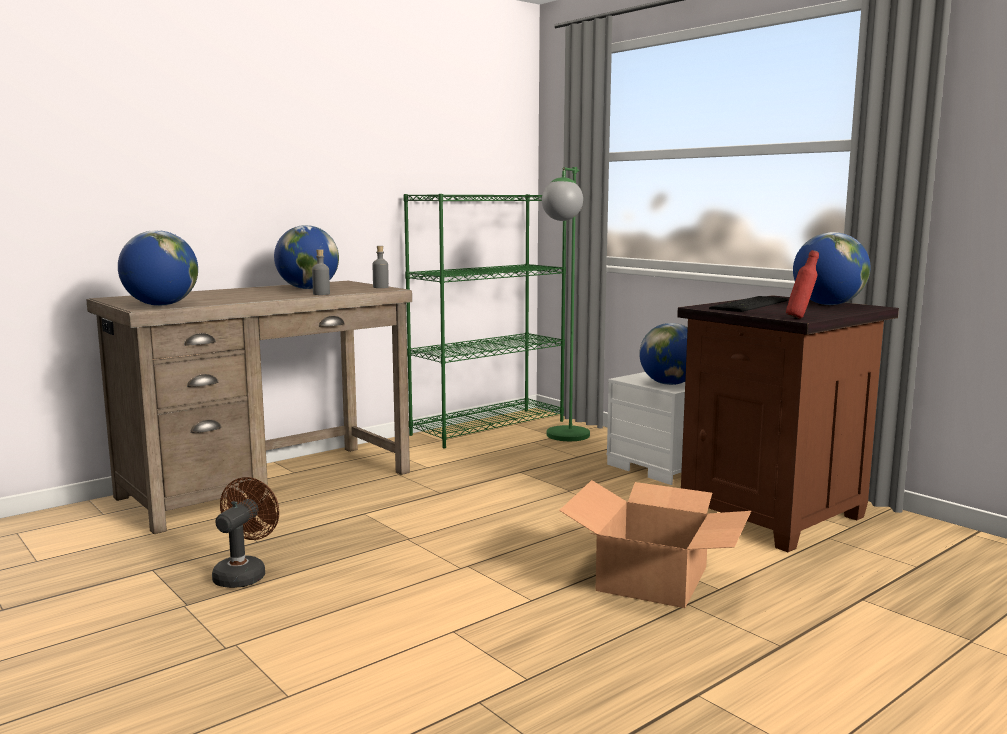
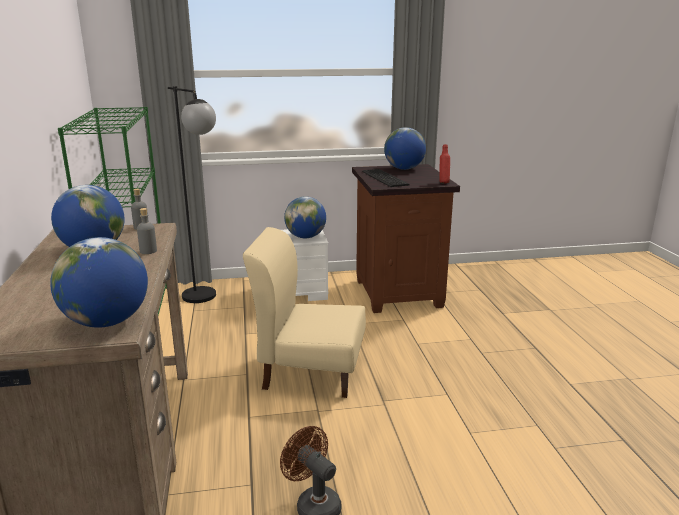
camera: 60 degrees left, 10 degrees up
(482, 517) = (310, 372): none -> beige chair
(564, 439) = (205, 299): green floor lamp -> black floor lamp
(654, 579) = (447, 350): cardboard box -> none

